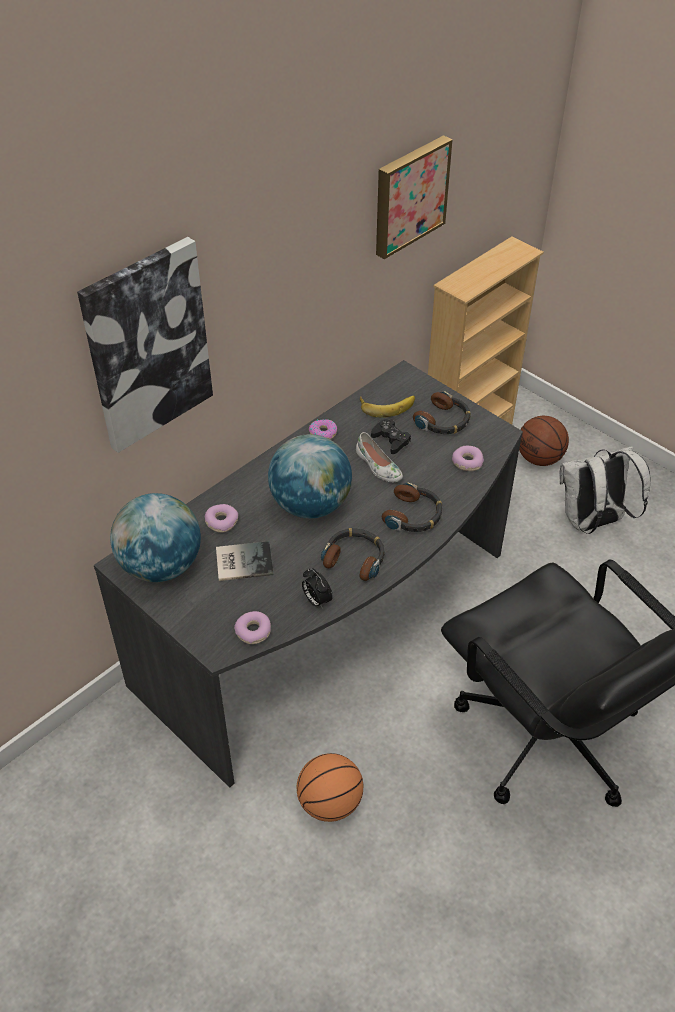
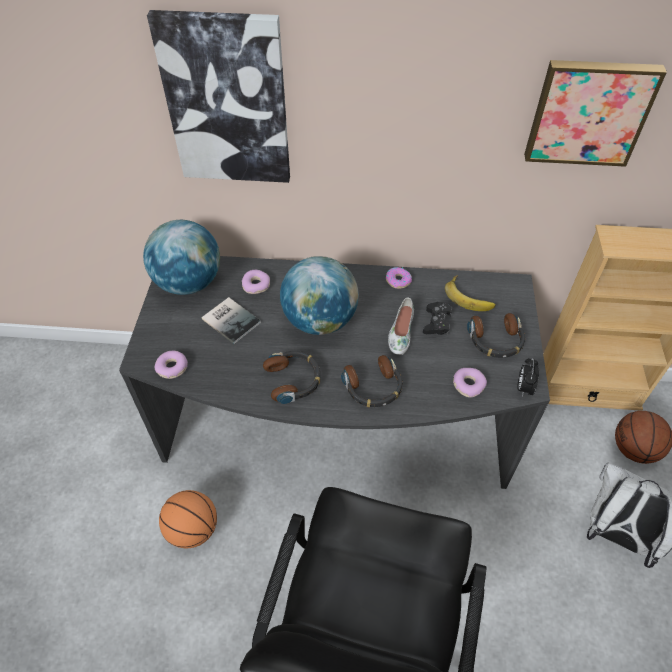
camera: 50 degrees right, 5 degrees up
(316, 600) = (231, 384): alarm clock -> alarm clock (524, 388)

